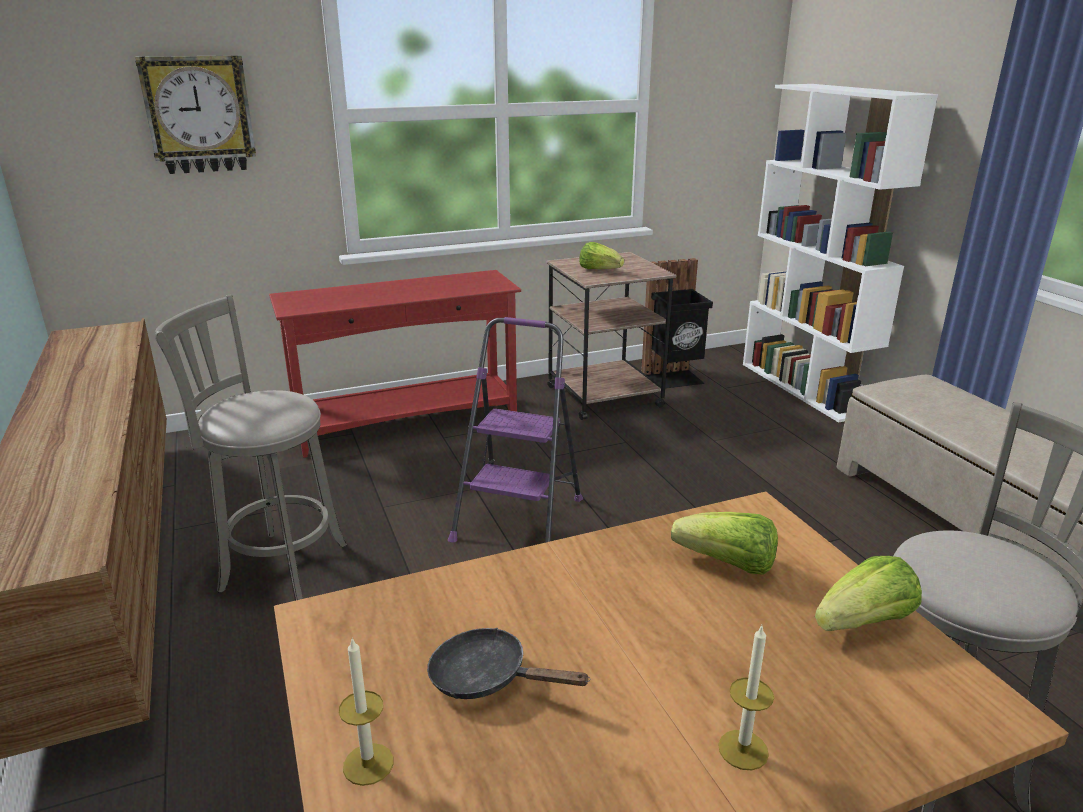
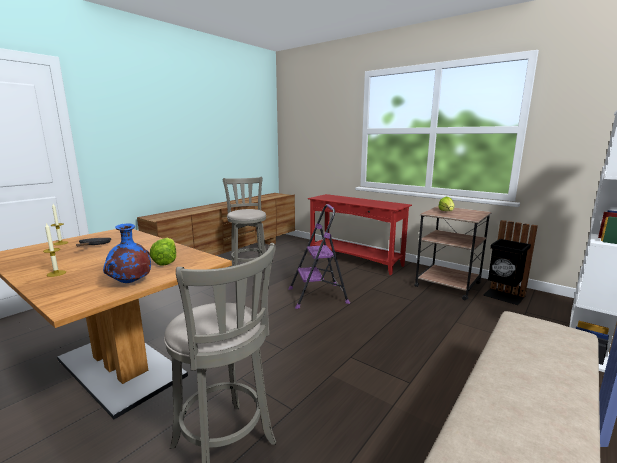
camera: 60 degrees right, 10 degrees down
(199, 115) = (322, 129): wall clock -> none
(864, 622) = (130, 283): lettuce -> blue vase

